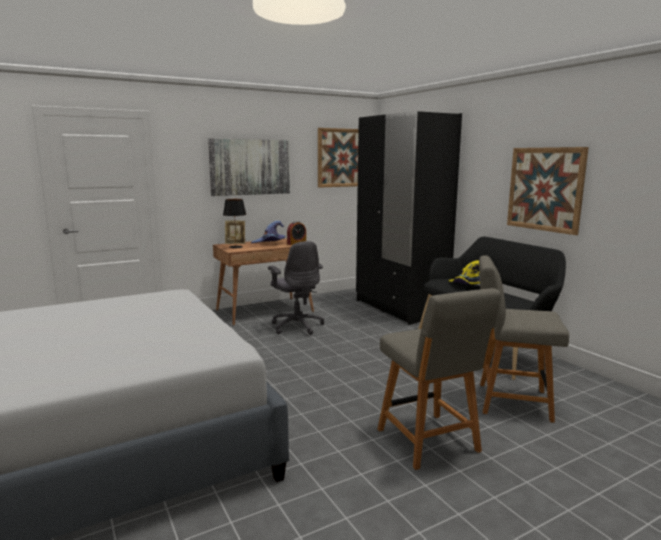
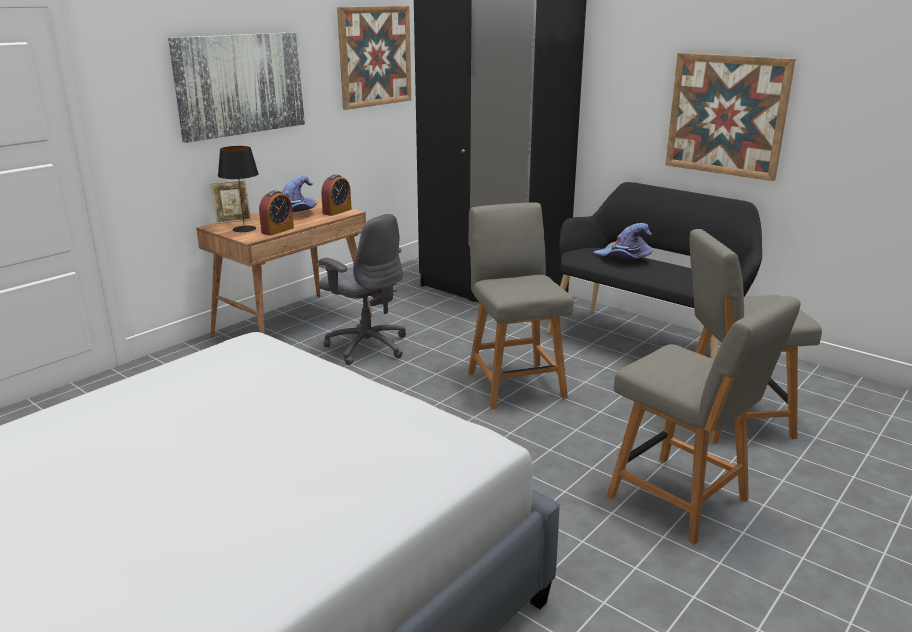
camera: 20 degrees left, 10 degrees up
(252, 248) = (277, 230): none -> alarm clock
(371, 357) = (514, 383): none -> grey chair
(467, 285) = (624, 259): yellow hat -> purple hat

